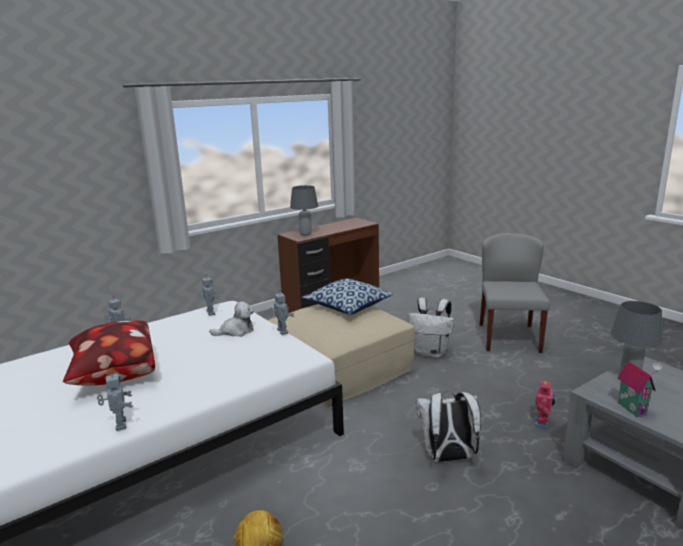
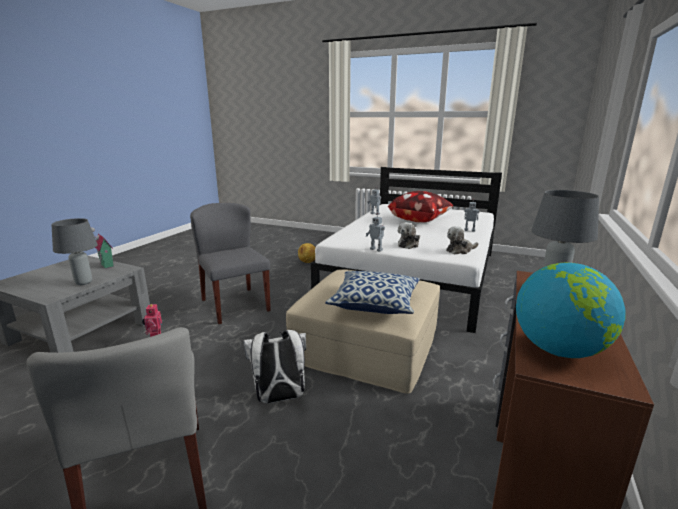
camera: 150 degrees right, 0 degrees up
(209, 313) = (460, 250): toy robot -> plush toy
(354, 224) = (559, 350): none -> globe
(448, 458) = (235, 305): white backpack -> grey chair

